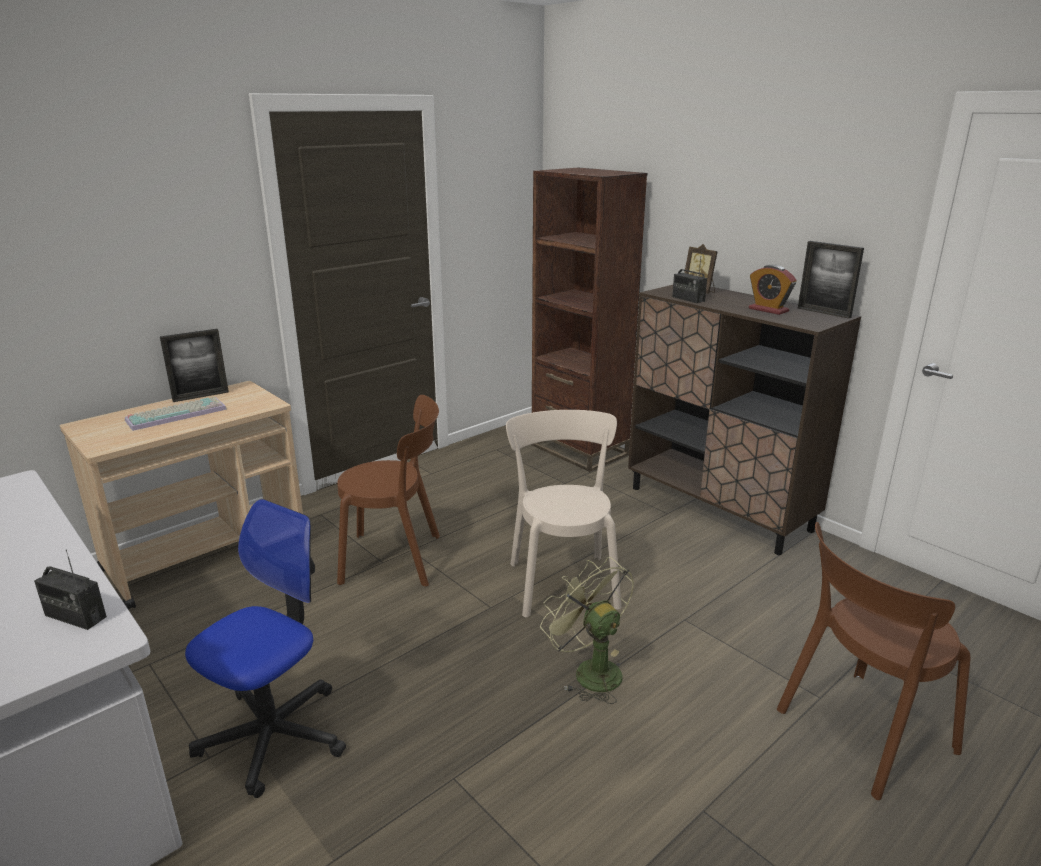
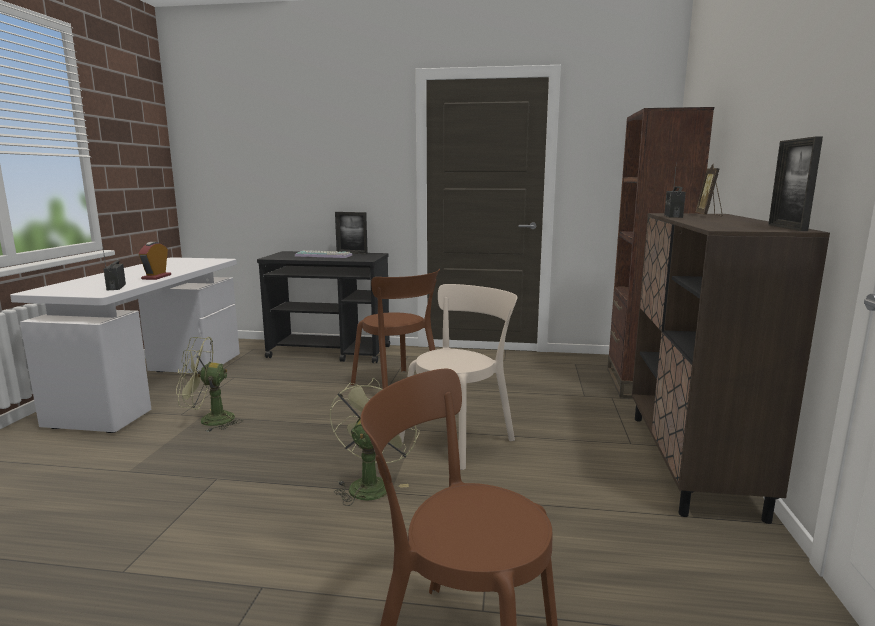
camera: 50 degrees right, 10 degrees down
(208, 555) = (330, 352): beige cart -> black cart
(273, 735) = (209, 421): office chair -> green fan
(768, 310) = (725, 223): alarm clock -> alarm clock (156, 277)

